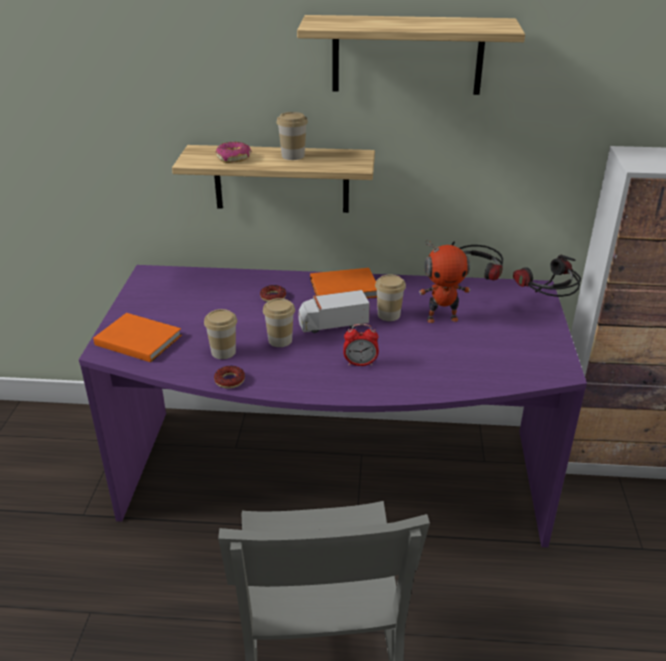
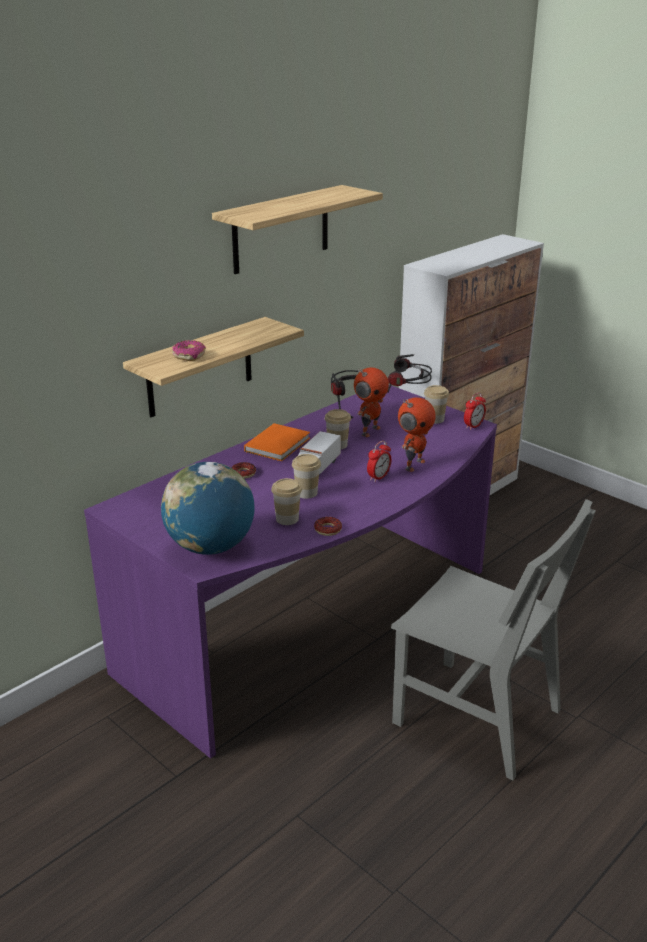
camera: 50 degrees left, 5 degrees down
(137, 339) = (210, 547): orange book -> globe
(293, 156) = (225, 339): cup -> cup (434, 419)
(414, 371) = (413, 465): none -> toy robot
(554, 370) = (473, 426): none -> alarm clock

